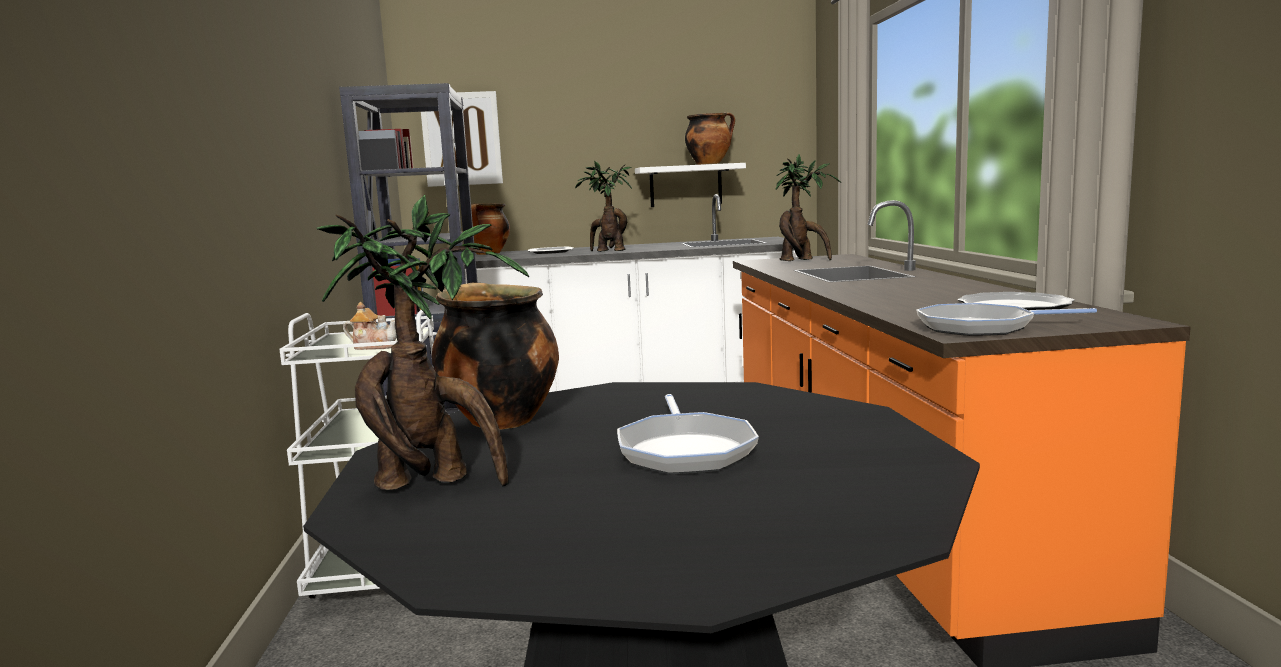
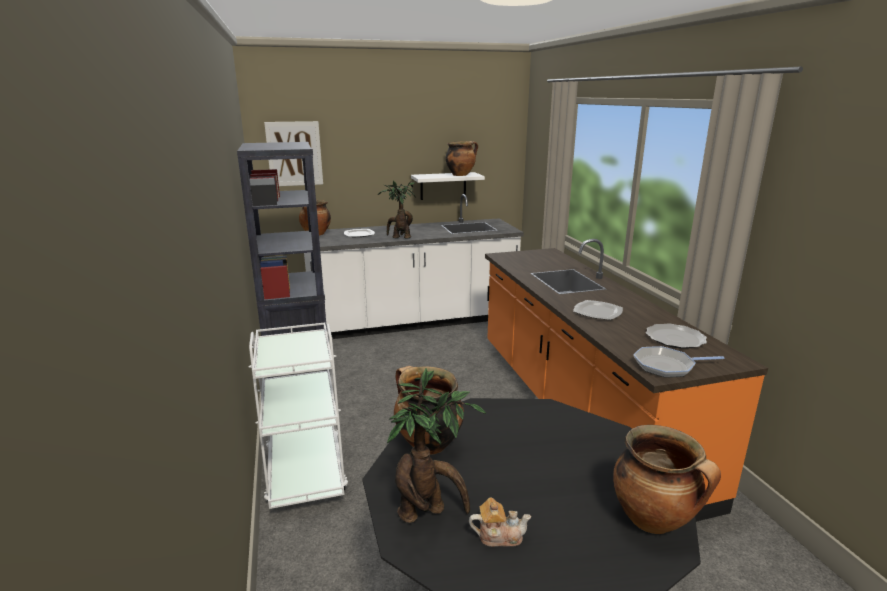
camera: 10 degrees left, 10 degrees up
(374, 347) = (302, 356): teapot -> teapot (499, 536)
(685, 450) = (545, 475): frying pan -> none
(801, 261) = (529, 258): potted plant -> none
(873, 501) = (654, 520): none -> cooking pot
(886, 292) = (598, 312): none -> plate

